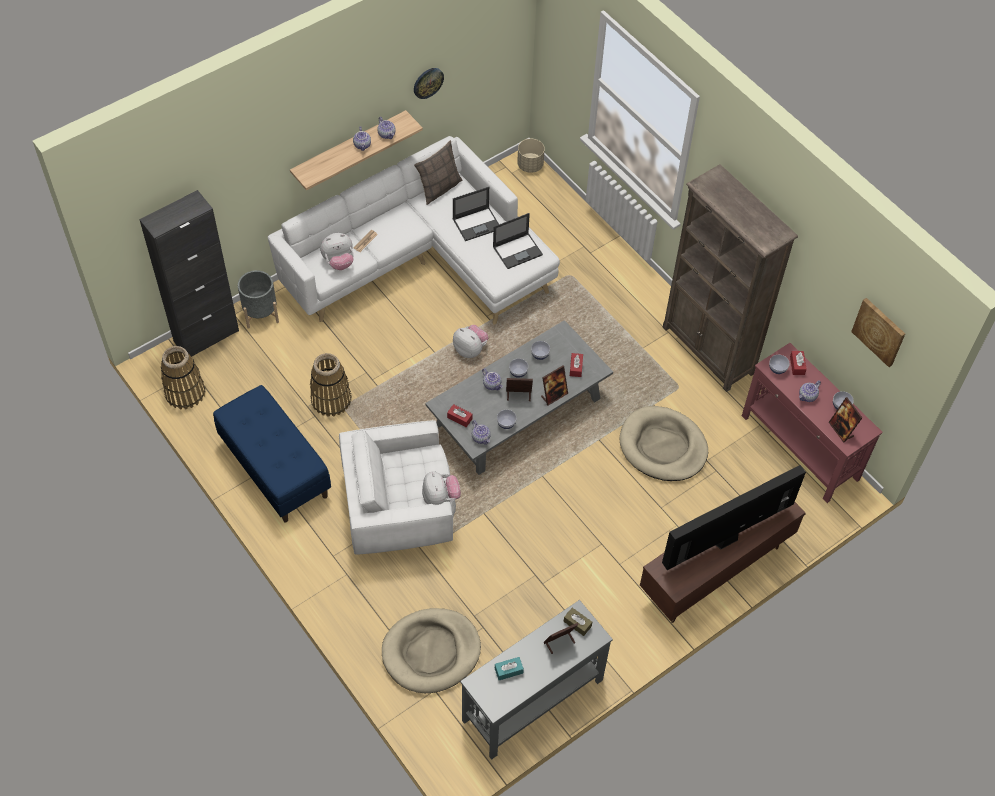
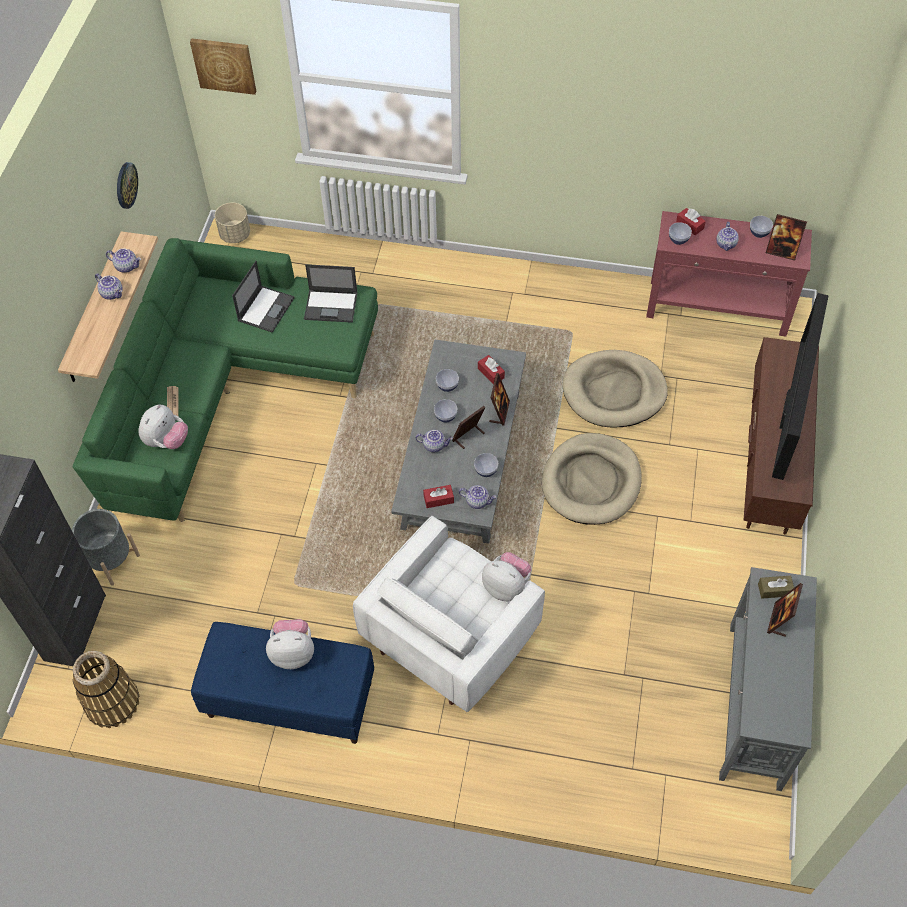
camera: 40 degrees left, 0 degrees up
(331, 400) = (274, 587): basket -> none
(424, 264) = (229, 392): white sofa -> green sofa
(431, 652) = (624, 742): beige dog bed -> beige dog bed (591, 482)
(439, 188) = (193, 302): pillow -> none
(470, 349) = (358, 437): plush toy -> plush toy (293, 652)
(508, 670) = (769, 686): turquoise tissue box -> none
(518, 250) = (331, 306): laptop -> laptop turned 75 degrees clockwise
(708, 350) = (561, 283): brown bookcase -> none
(879, 331) = (785, 123): picture -> picture (224, 65)

